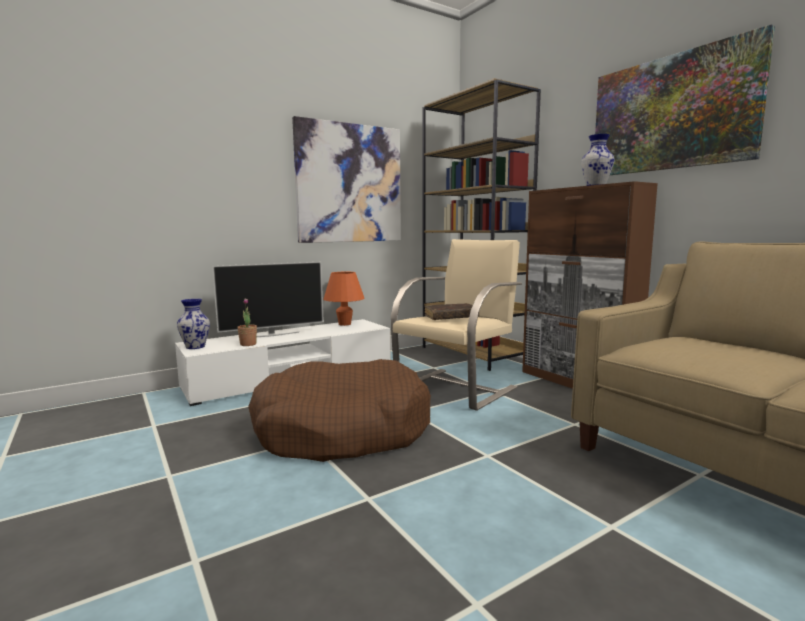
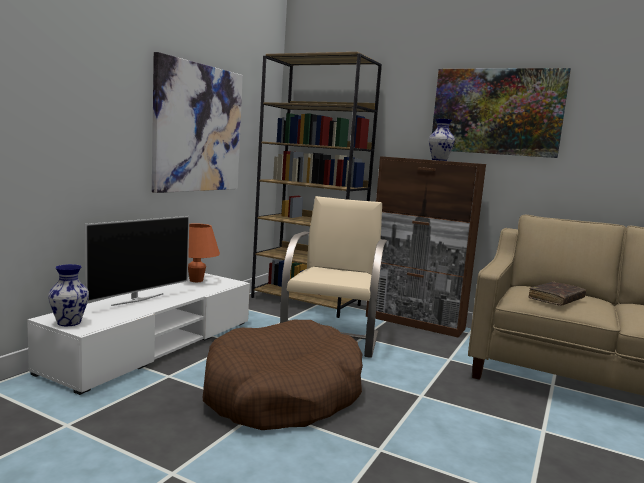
camera: 30 degrees left, 0 degrees up
(248, 344) = (131, 314): potted plant -> none
(451, 317) = (336, 274): brown book -> brown book (556, 299)

